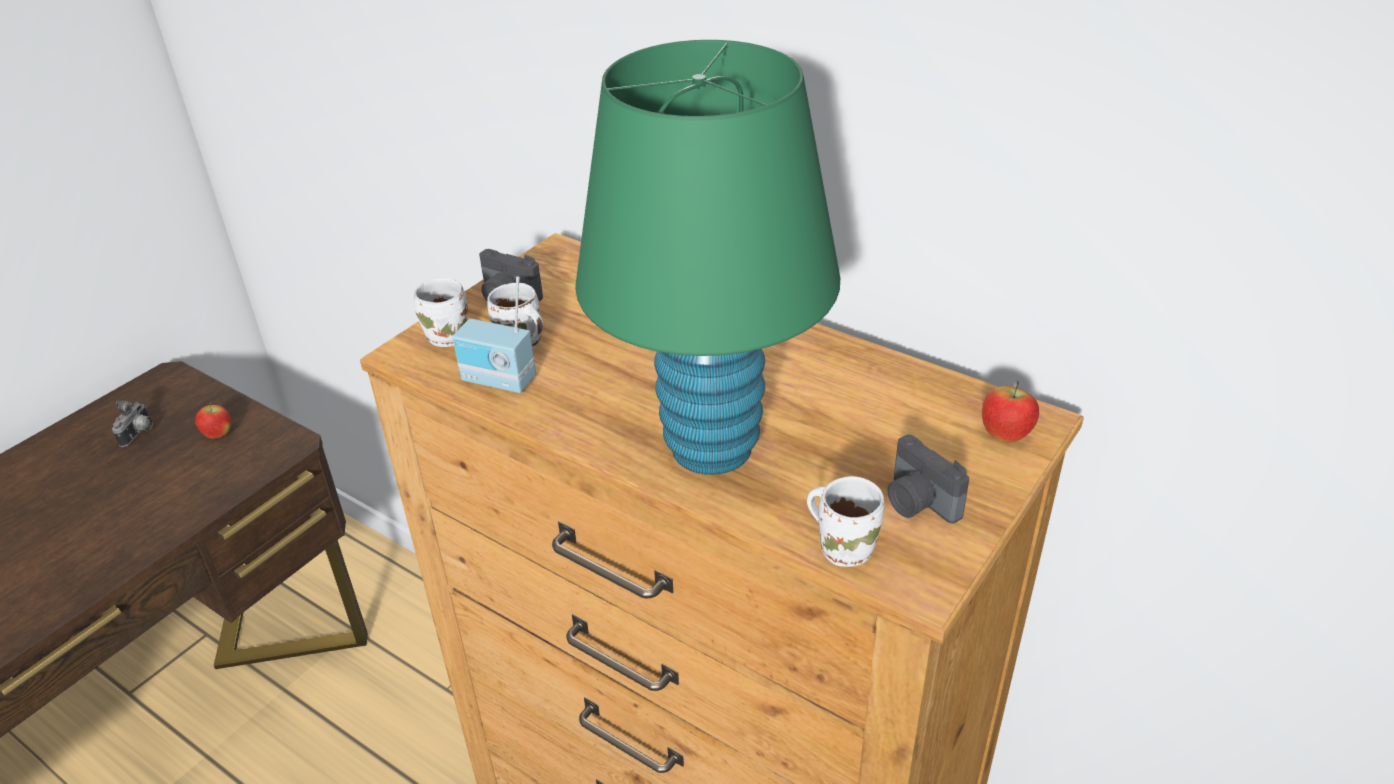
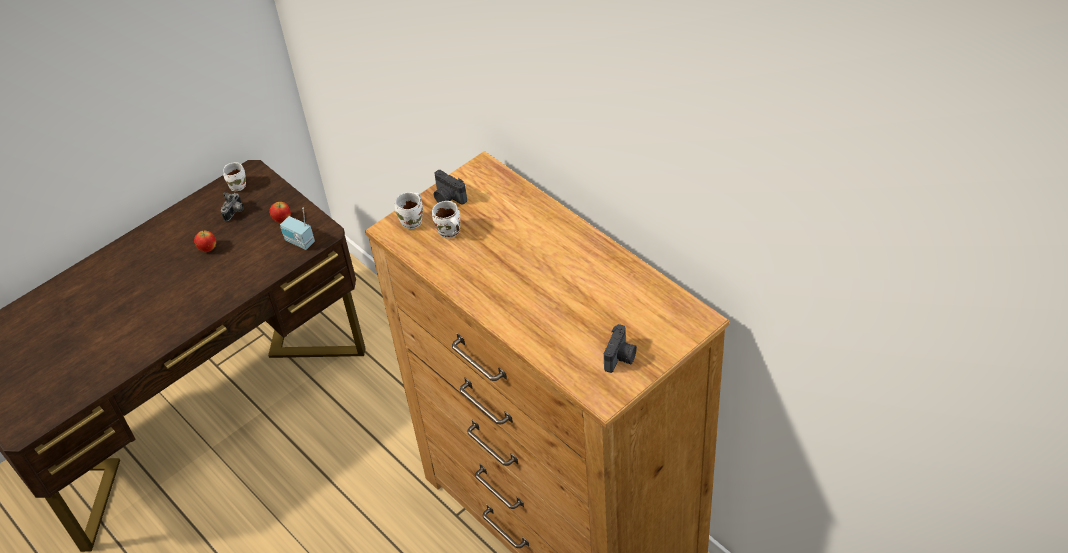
camera: 15 degrees right, 10 degrees up
(498, 382) = (433, 255): radio -> radio (299, 242)
(711, 448) = (530, 312): green table lamp -> none
(845, 547) = (577, 376): white mug -> white mug (238, 185)
(918, 502) = (621, 358): camera -> camera turned 135 degrees counterclockwise
(1005, 436) = (681, 327): apple -> apple (208, 249)

